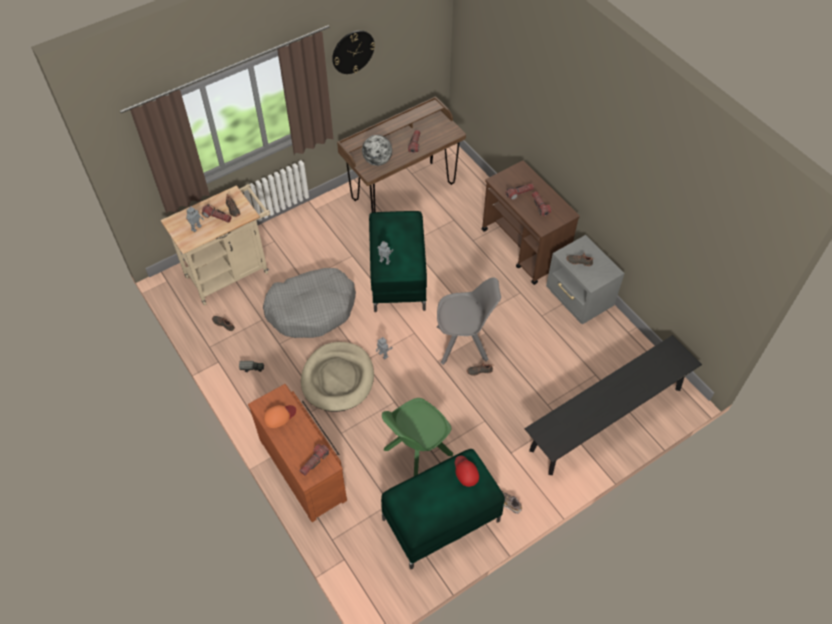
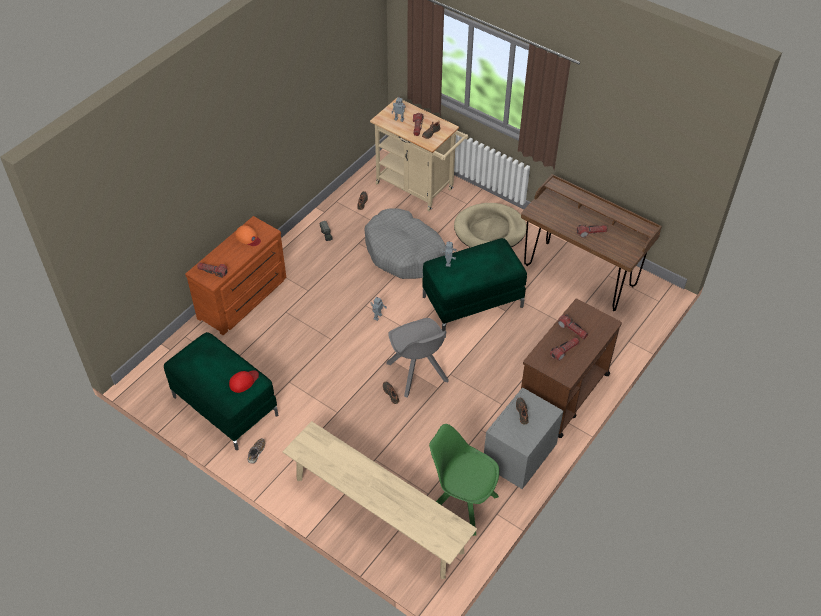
camera: 70 degrees right, 5 degrees down
(338, 378) = (339, 293): beige dog bed -> beige dog bed (490, 230)
(353, 51) = (605, 112): wall clock -> none
(377, 161) = (552, 212): globe -> none
(416, 453) = (284, 370): green chair -> green chair (461, 502)
(606, 419) = (378, 515): black bench -> beige bench

